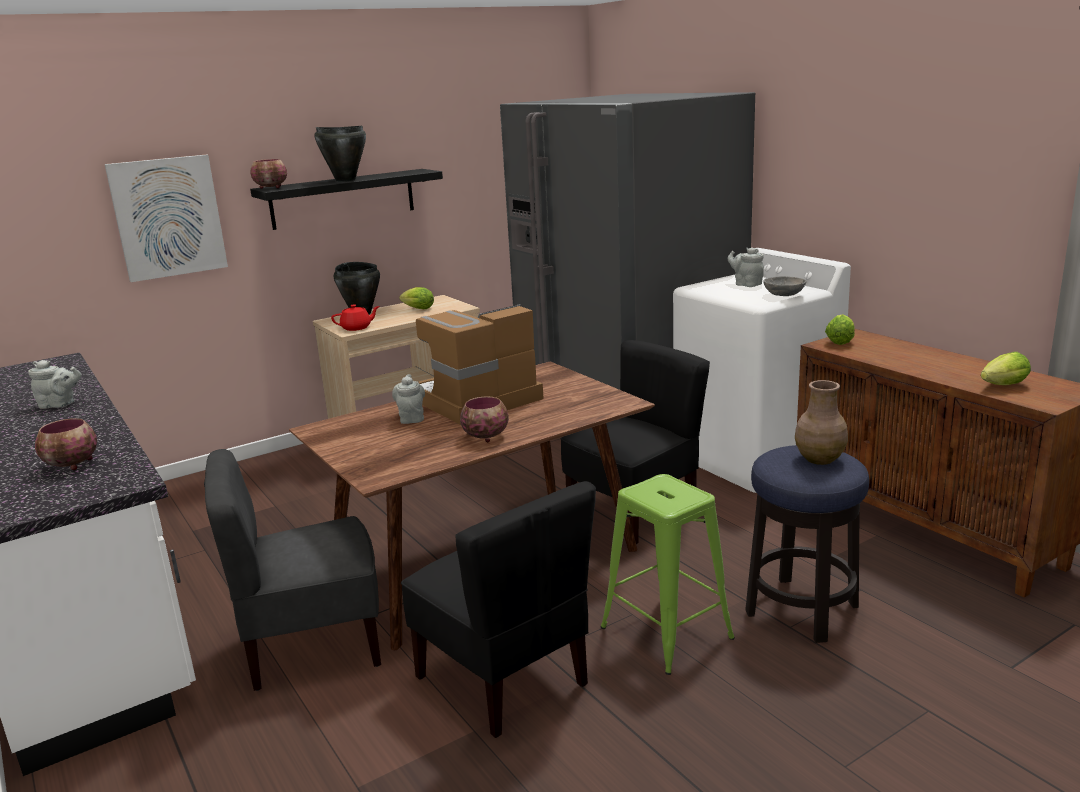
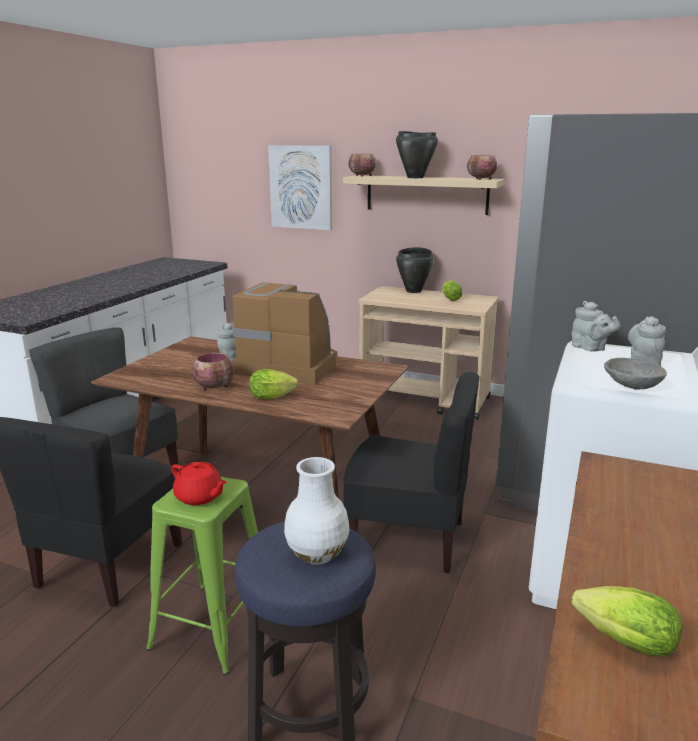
camera: 55 degrees right, 0 degrees up
(59, 405) = (138, 280): grey teapot -> grey teapot (590, 348)
(72, 465) = (48, 305): bowl -> bowl (481, 179)
(343, 198) = (426, 194): black shelf -> beige shelf
(357, 328) = (382, 297): red teapot -> red teapot (199, 497)
(819, 459) = (318, 554): brown vase -> white vase
(840, 341) = (635, 471): lettuce -> lettuce (274, 397)

